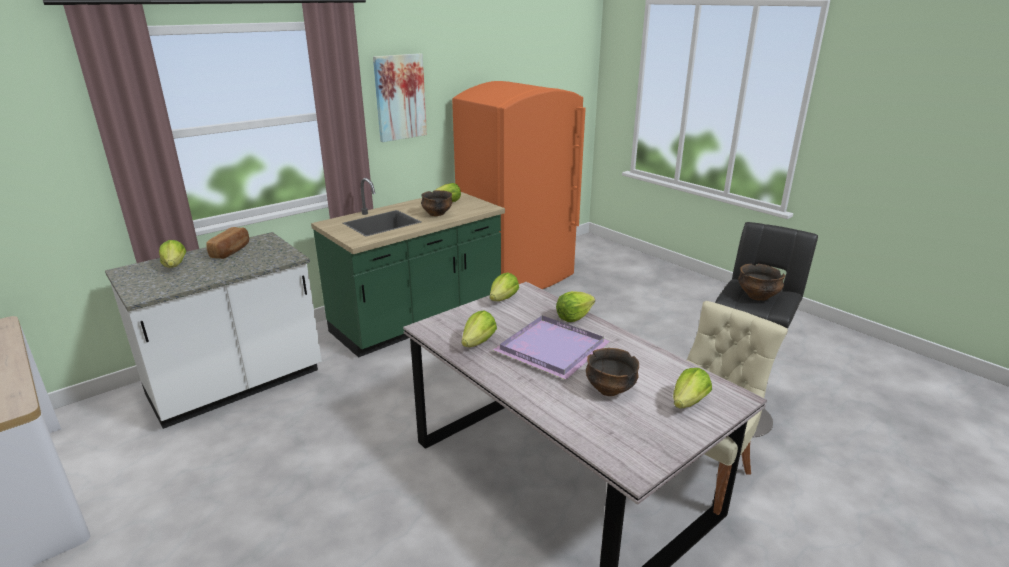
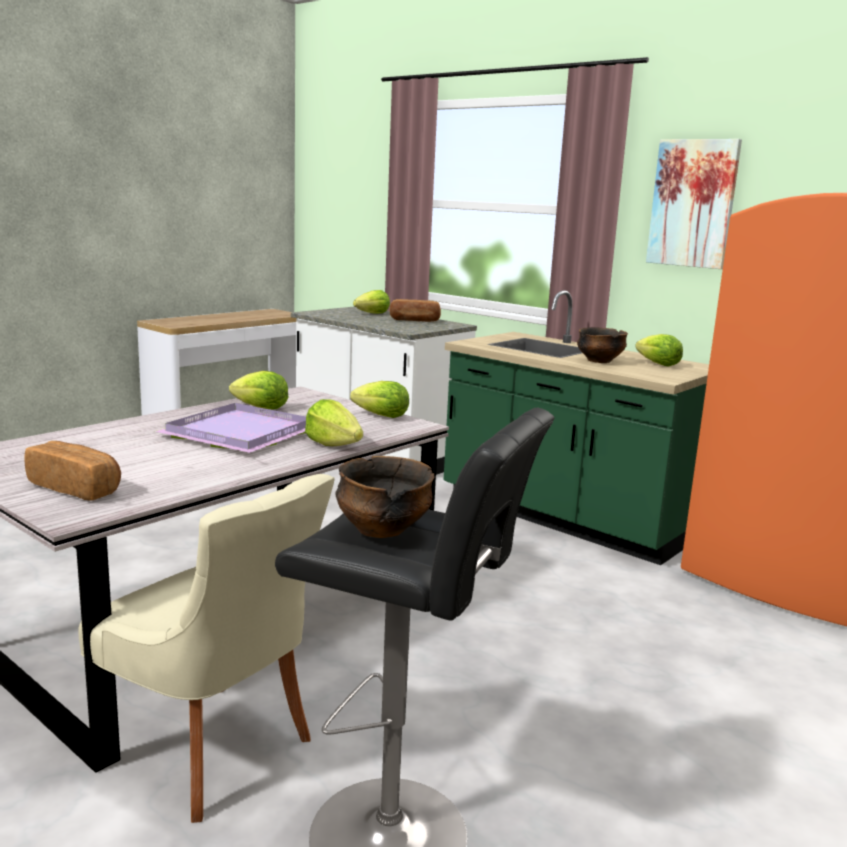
camera: 80 degrees right, 10 degrees down
(609, 389) = (131, 453): bowl -> none
(689, 402) = (76, 488): lettuce -> bread

